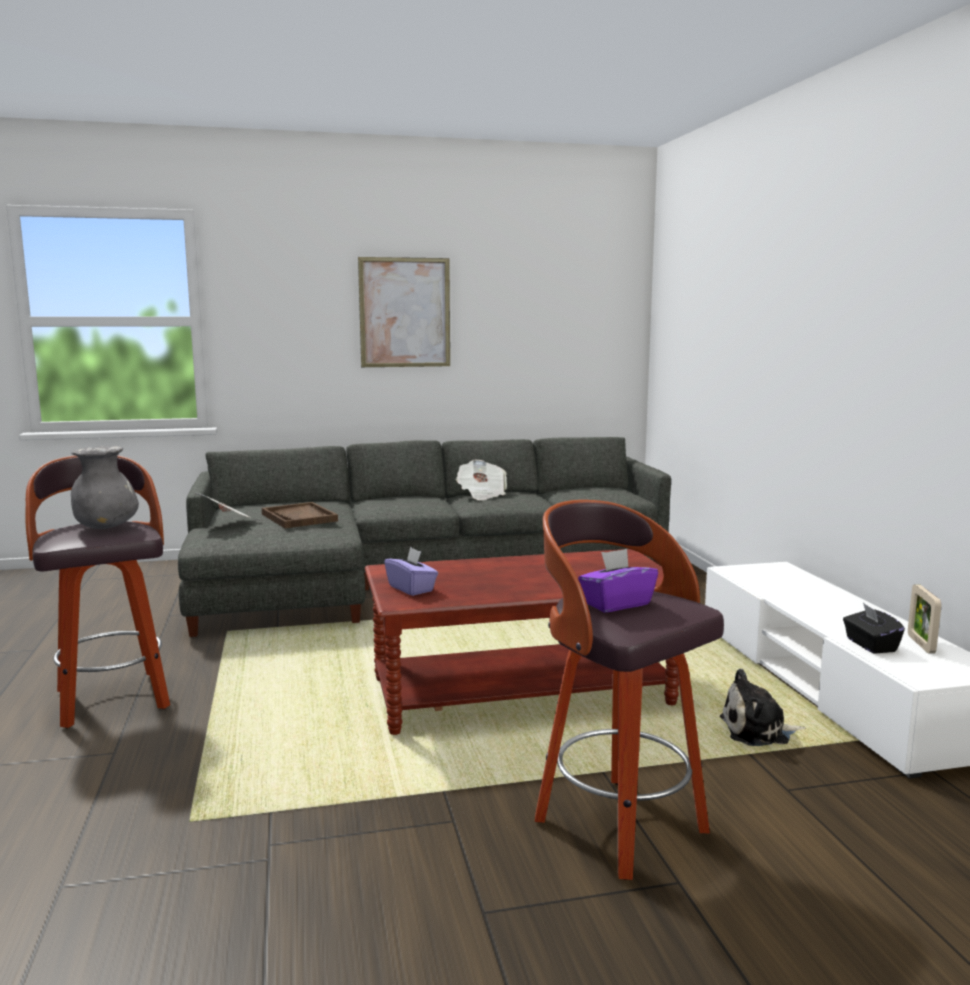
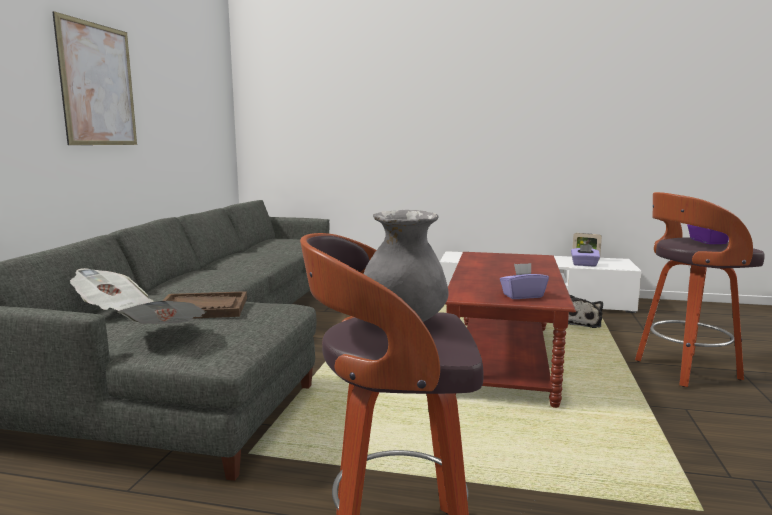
camera: 65 degrees left, 0 degrees up
(482, 494) = (236, 258): newspaper -> newspaper (115, 311)
(870, 645) = (584, 264): black tissue box -> purple tissue box

